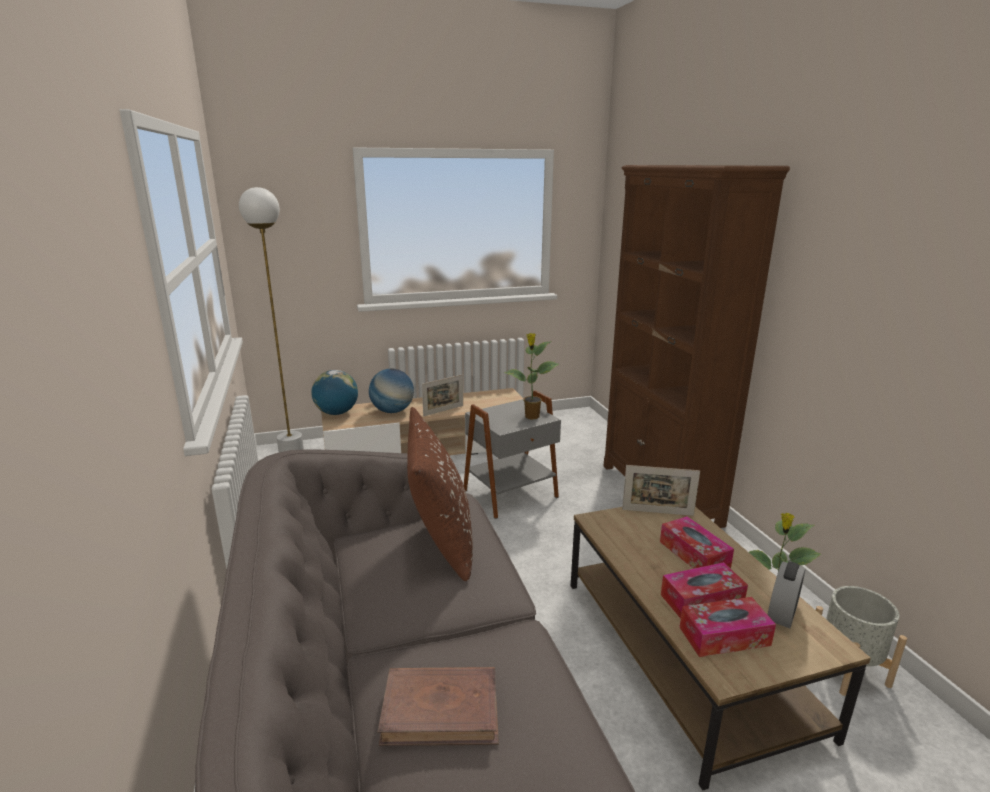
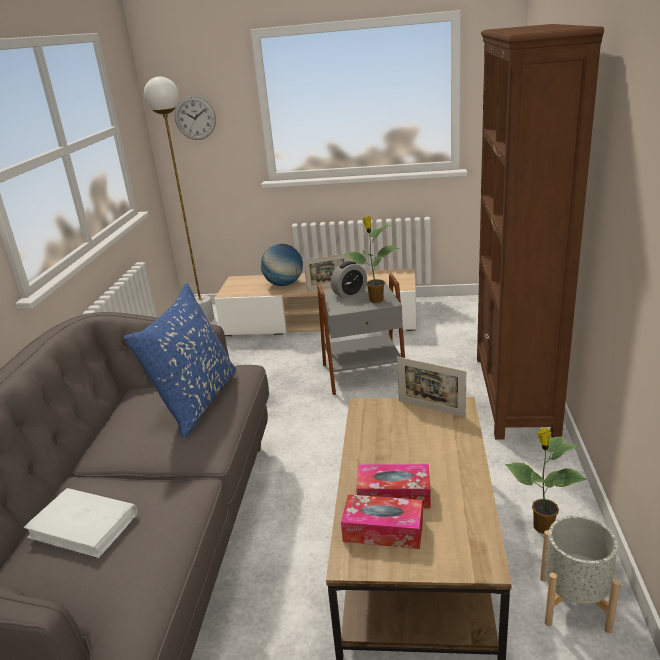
camera: 25 degrees right, 5 degrees up
(284, 236) = (195, 118): none -> wall clock
(336, 413) = (237, 282): globe -> none
(440, 540) = (196, 401): brown pillow -> blue pillow
(441, 710) = (84, 526): brown book -> white book
(694, 554) = (428, 453): tissue box -> none
(782, 613) = (461, 523): alarm clock -> alarm clock (349, 293)

